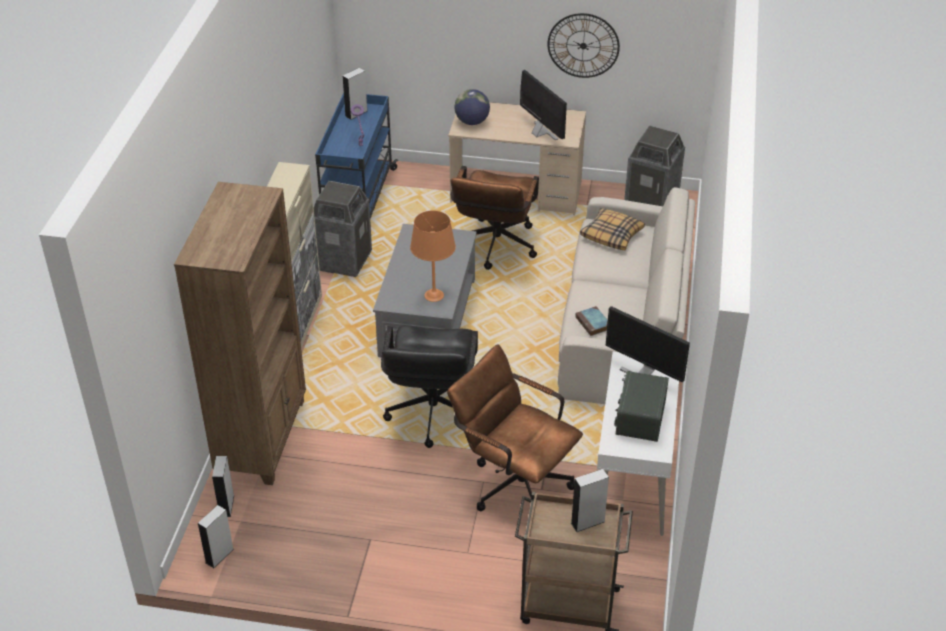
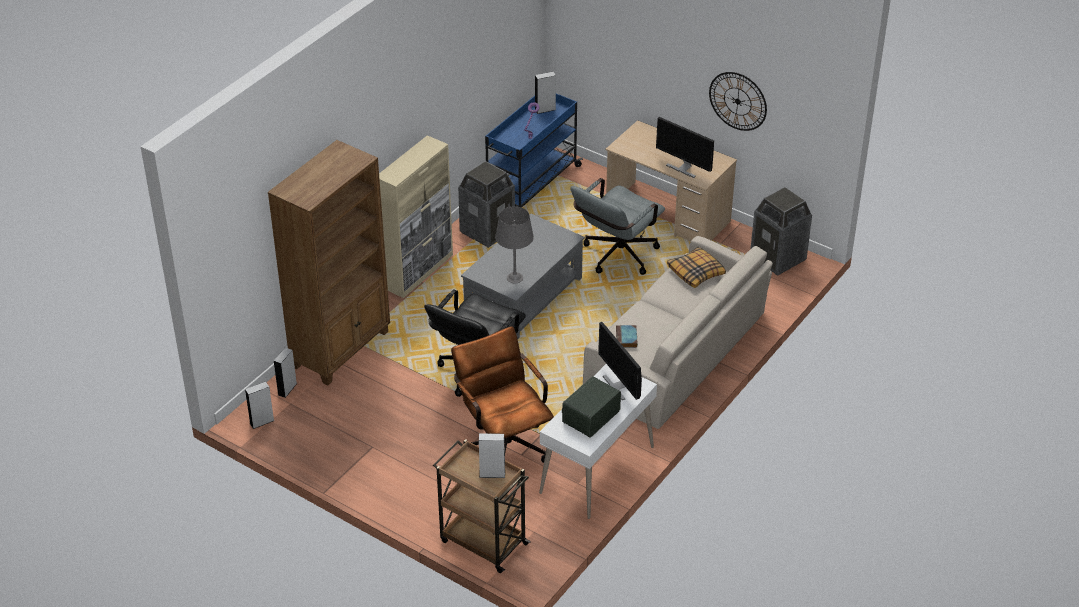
camera: 25 degrees right, 0 degrees up
(434, 295) = (515, 277): orange table lamp -> grey table lamp
(472, 122) = (632, 143): globe -> none
(494, 248) = (615, 257): brown office chair -> grey office chair
(541, 133) = (683, 168): monitor -> monitor turned 135 degrees clockwise

